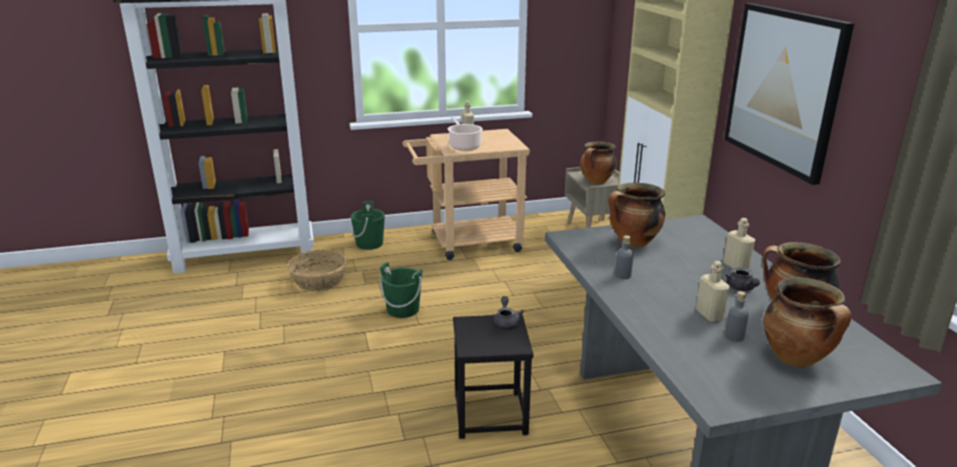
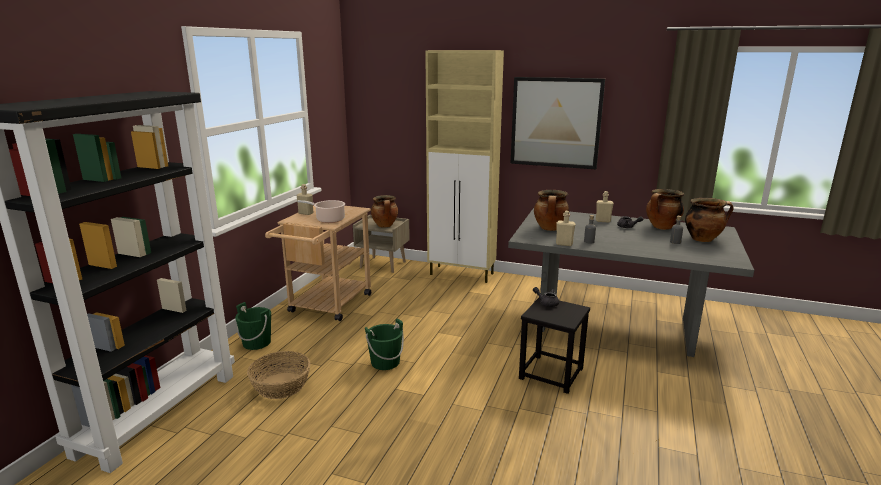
camera: 55 degrees left, 5 degrees down
(709, 315) = (650, 240): beige bottle -> beige bottle (564, 244)

